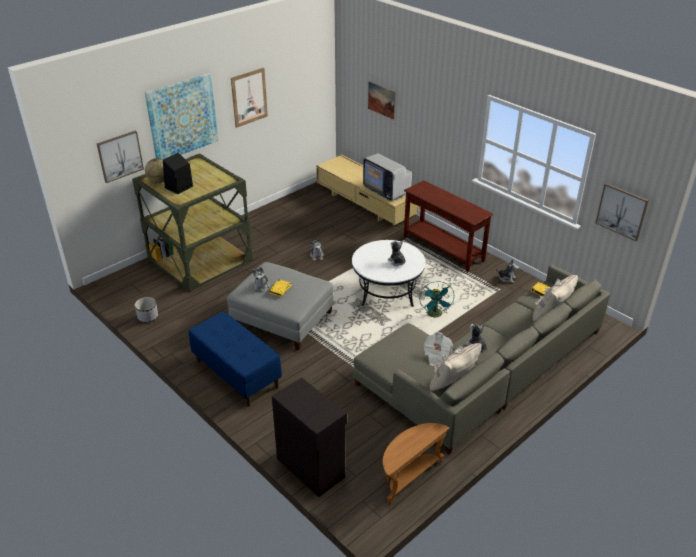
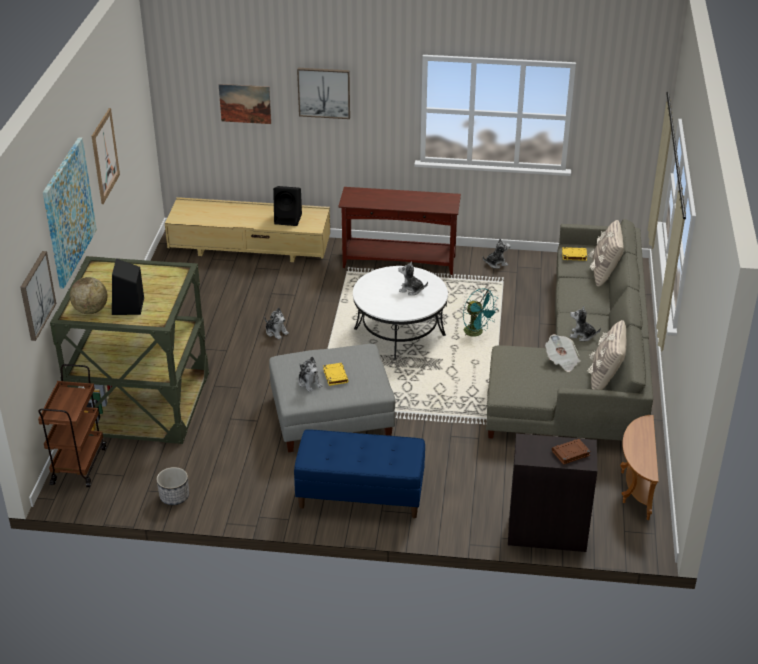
camera: 40 degrees left, 0 degrees up
(130, 276) = (79, 465): none -> brown cart
(316, 411) = (570, 453): none -> brown book
(386, 190) = (289, 219): television -> black speaker
(622, 211) = (621, 136): picture -> picture (324, 92)

